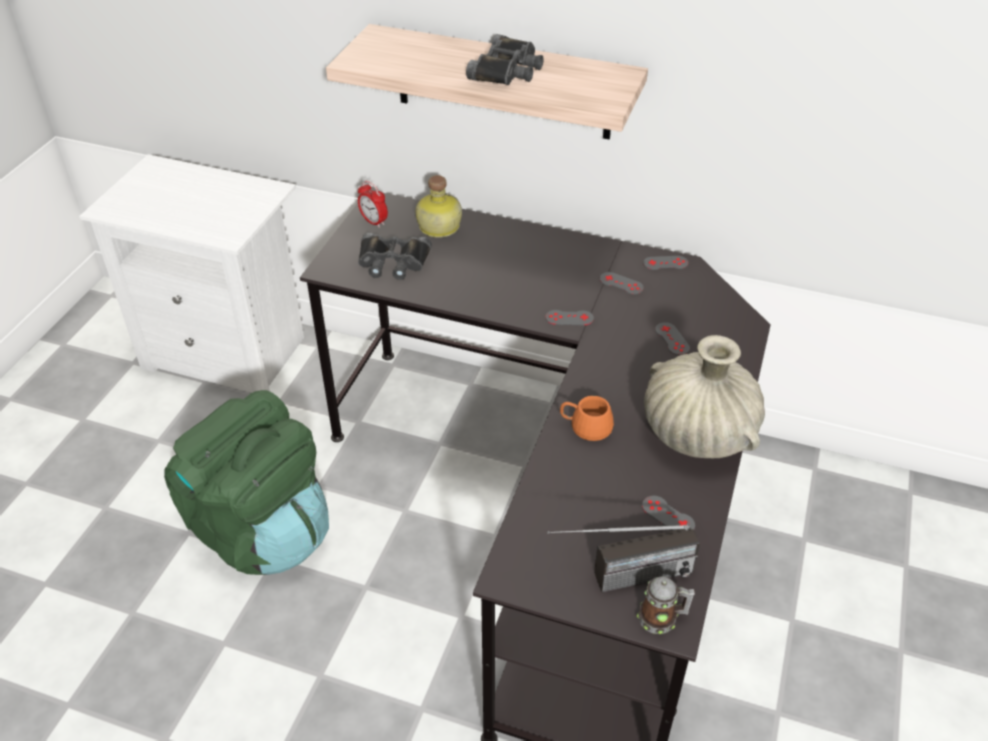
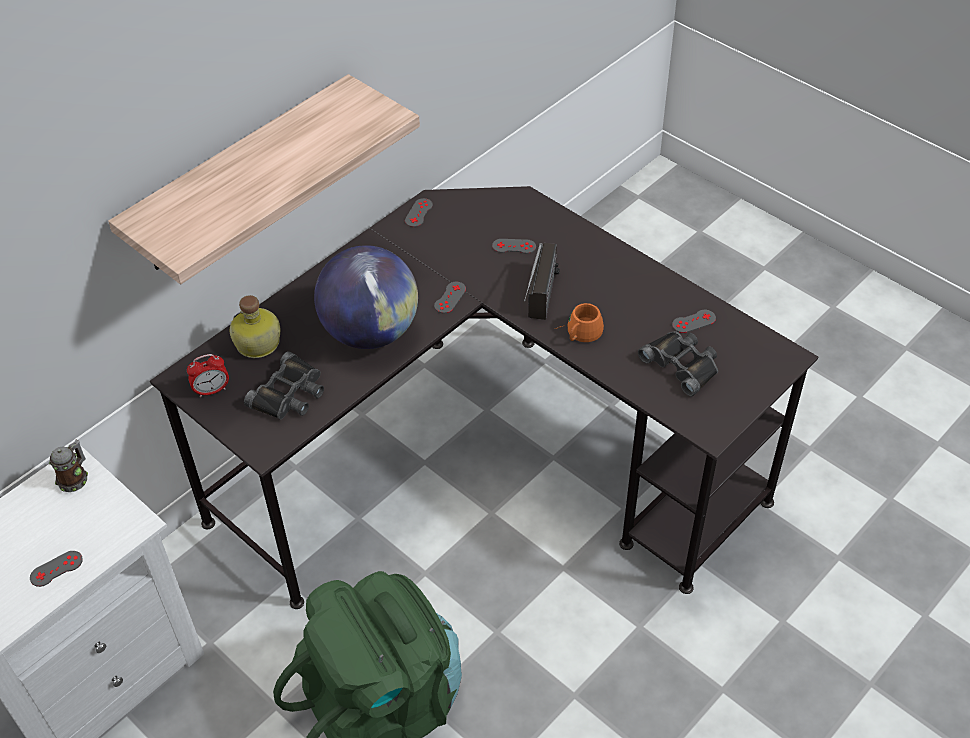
camera: 65 degrees left, 5 degrees up
(492, 283) = (370, 332): none -> globe
(507, 70) = (286, 154): black binoculars -> black binoculars (682, 364)
(619, 581) = (740, 370): radio -> radio (541, 307)
(621, 283) = (427, 249): grey game controller -> grey game controller (56, 569)
(662, 618) = (780, 360): mug -> mug (75, 477)
(698, 433) = (622, 273): beige vase -> none

